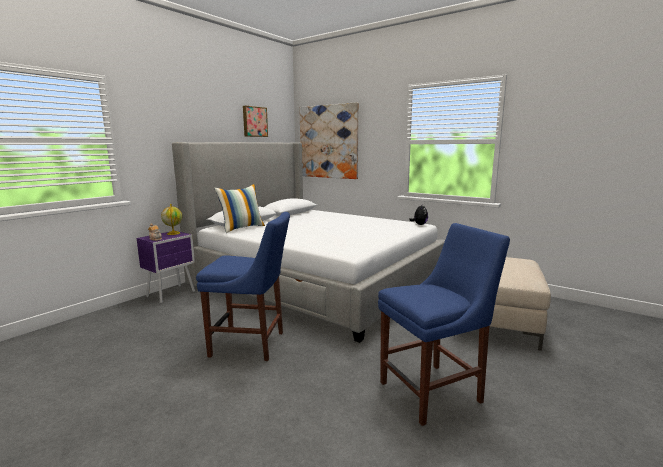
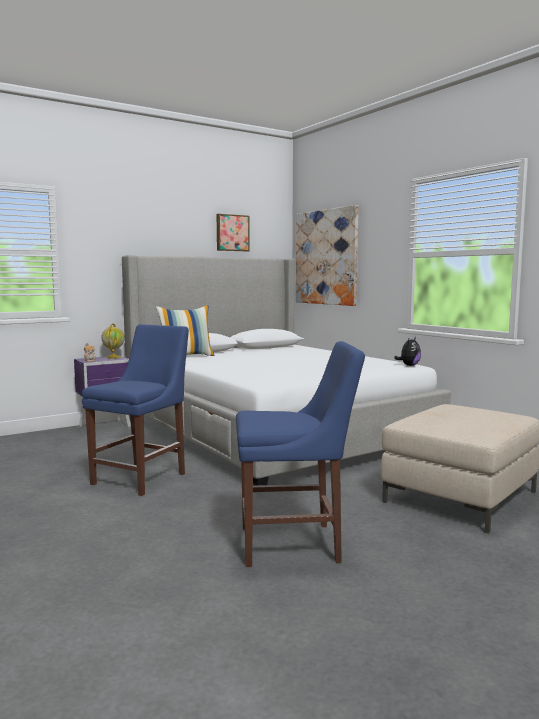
camera: 20 degrees right, 5 degrees down
(251, 344) = (142, 477): blue chair -> blue chair turned 90 degrees counterclockwise

